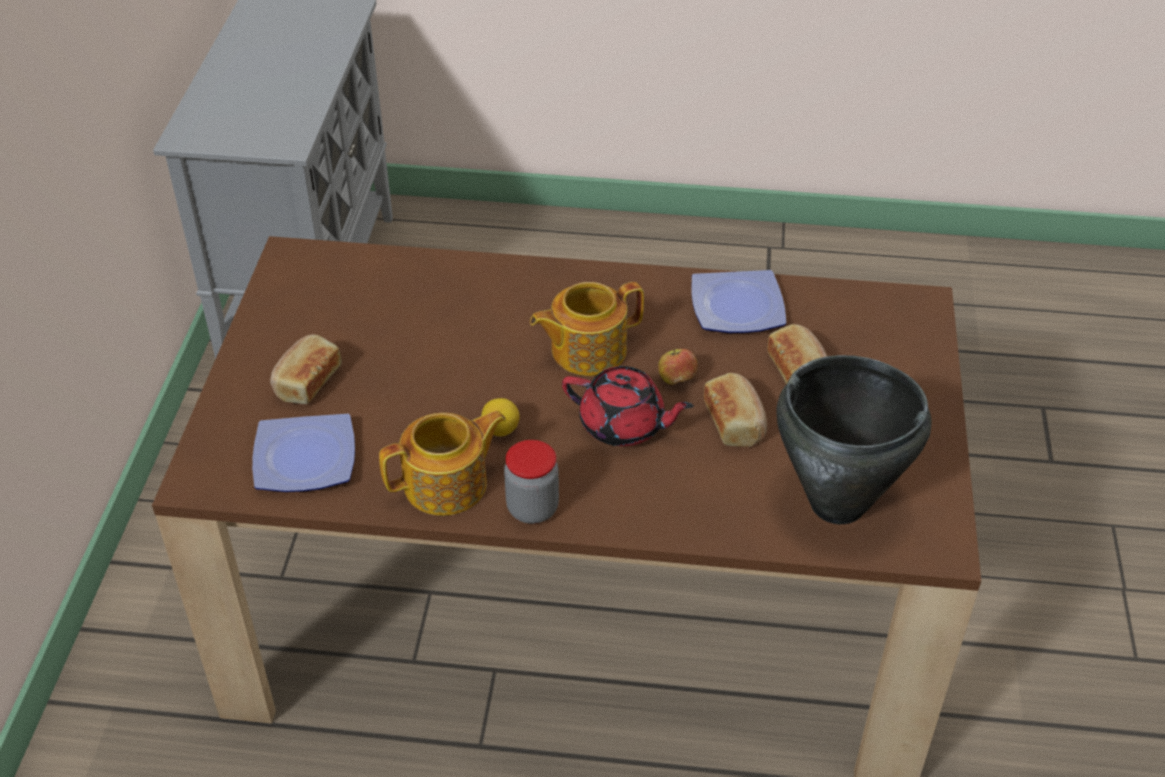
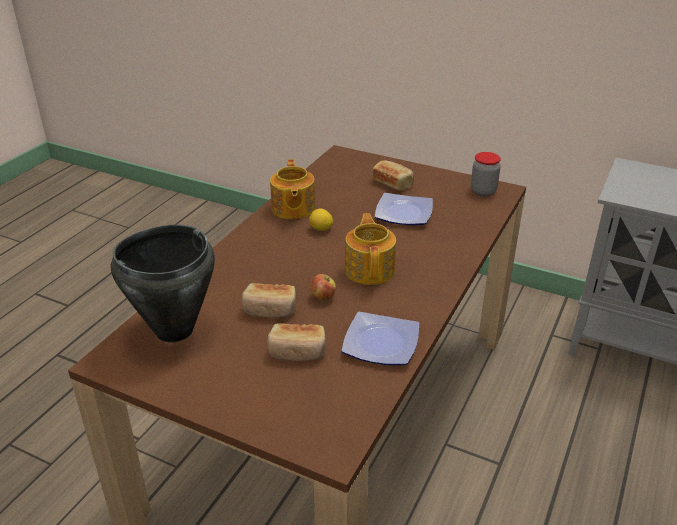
camera: 110 degrees right, 10 degrees down
(307, 457) = (338, 178): plate -> plate (404, 214)
(532, 508) = (258, 228): jar -> jar (483, 191)
(623, 425) = (296, 268): red teapot -> none

